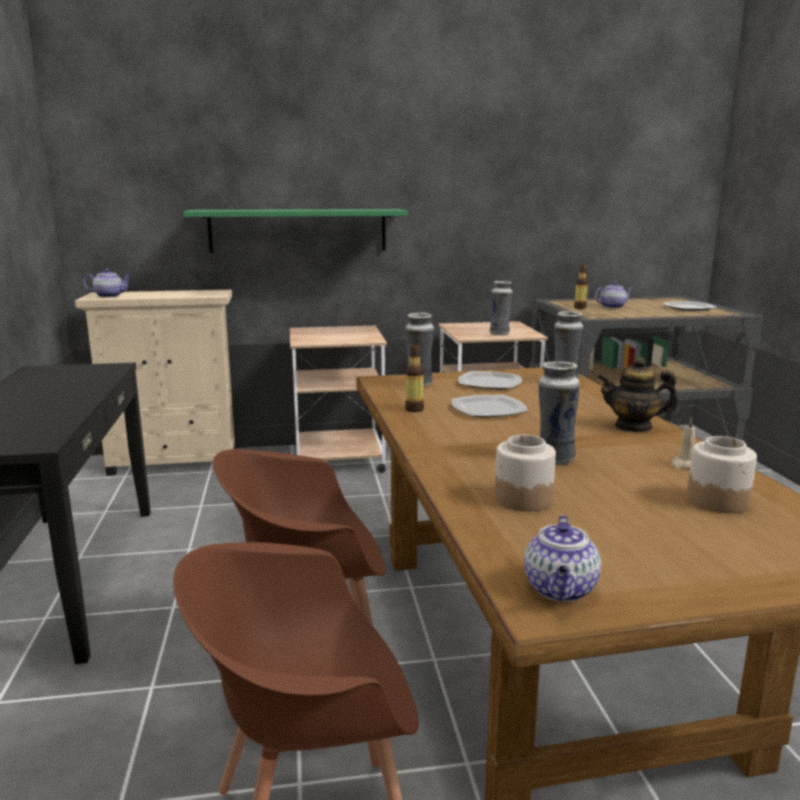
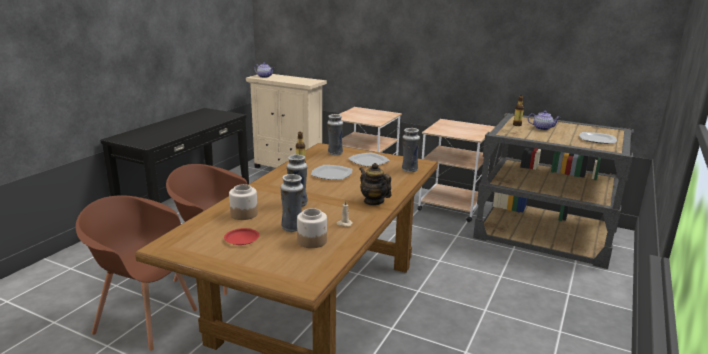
camera: 35 degrees right, 5 degrees up
(298, 230) = (364, 50): green shelf -> none
(500, 334) = (457, 133): vase -> vase (292, 228)
(561, 590) = (179, 244): teapot -> none
(626, 537) = (242, 239): none -> red plate

